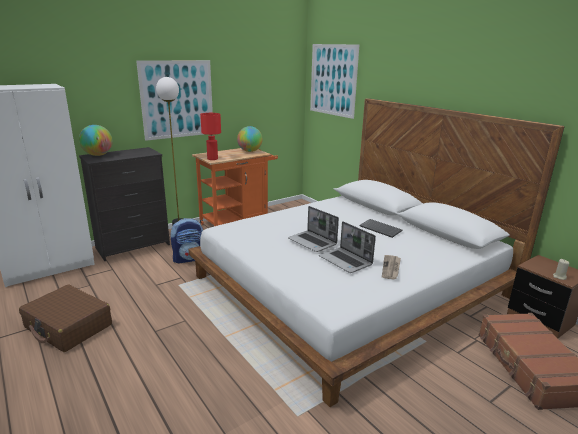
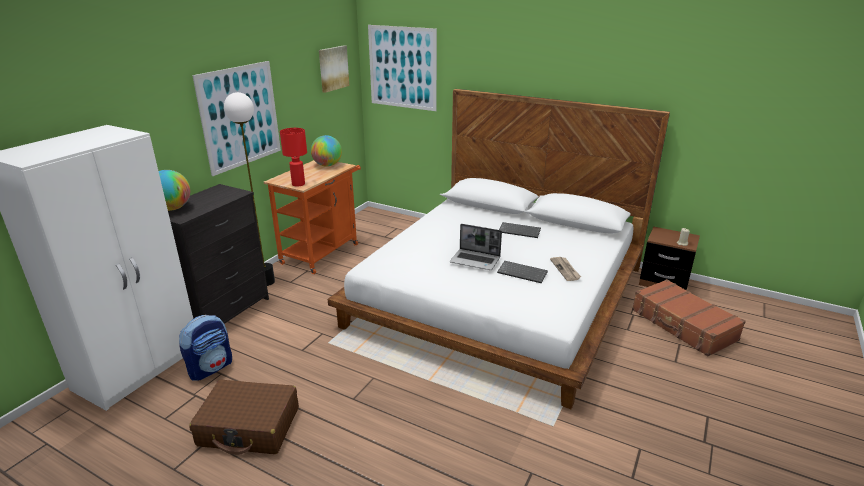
camera: 25 degrees left, 5 degrees up
(189, 258) = (309, 309): backpack -> backpack (211, 368)
(275, 76) = (333, 68): none -> picture
(346, 261) = (523, 273): laptop -> keyboard

